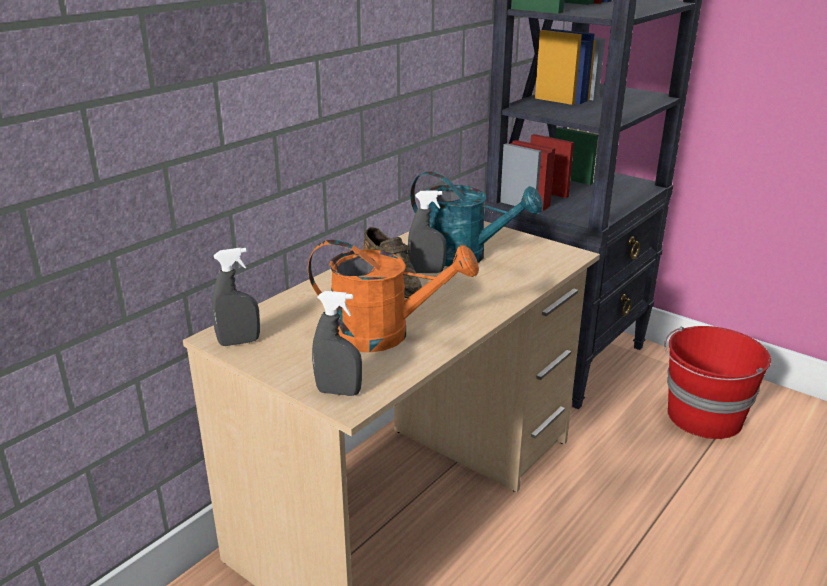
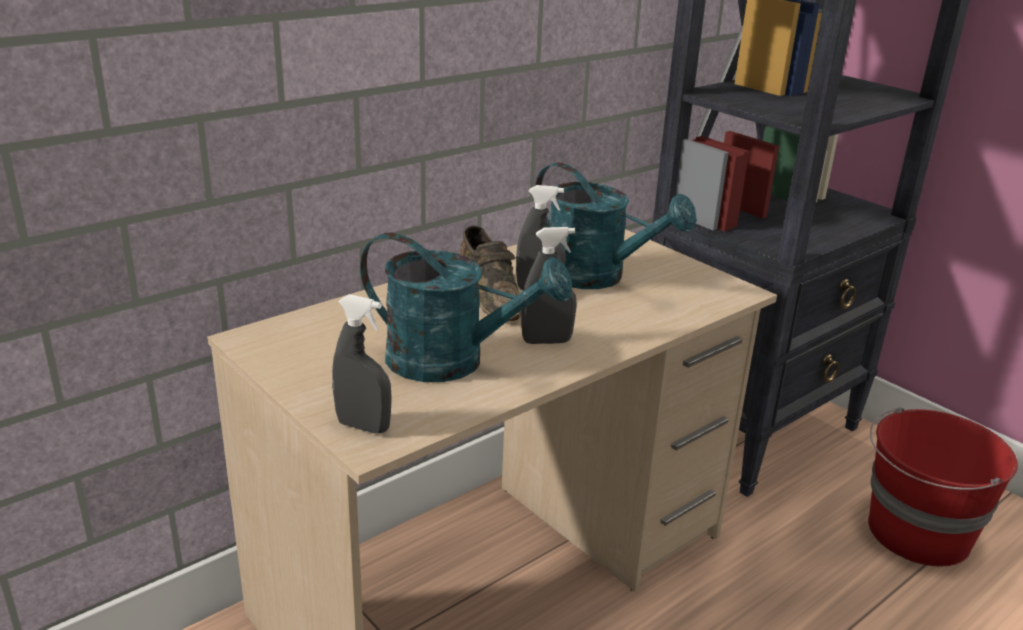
camera: 10 degrees right, 0 degrees up
(239, 342) = (271, 348): grey spray bottle -> grey spray bottle (546, 341)
(385, 334) = (452, 362): orange watering can -> turquoise watering can

